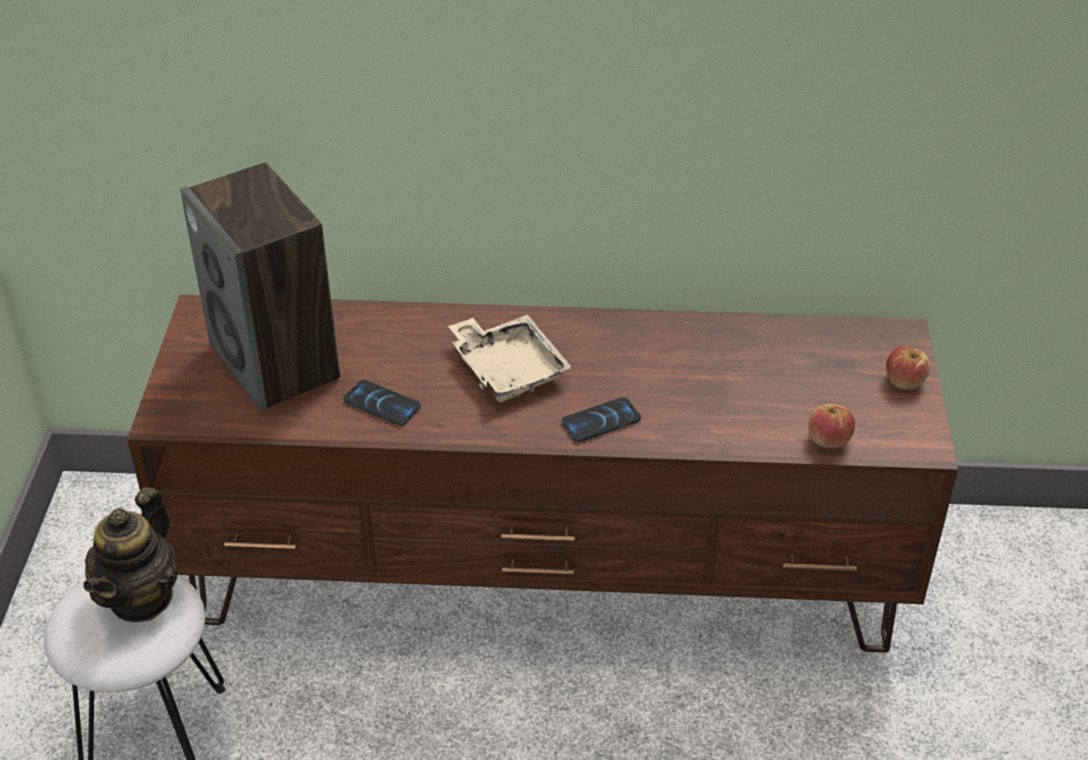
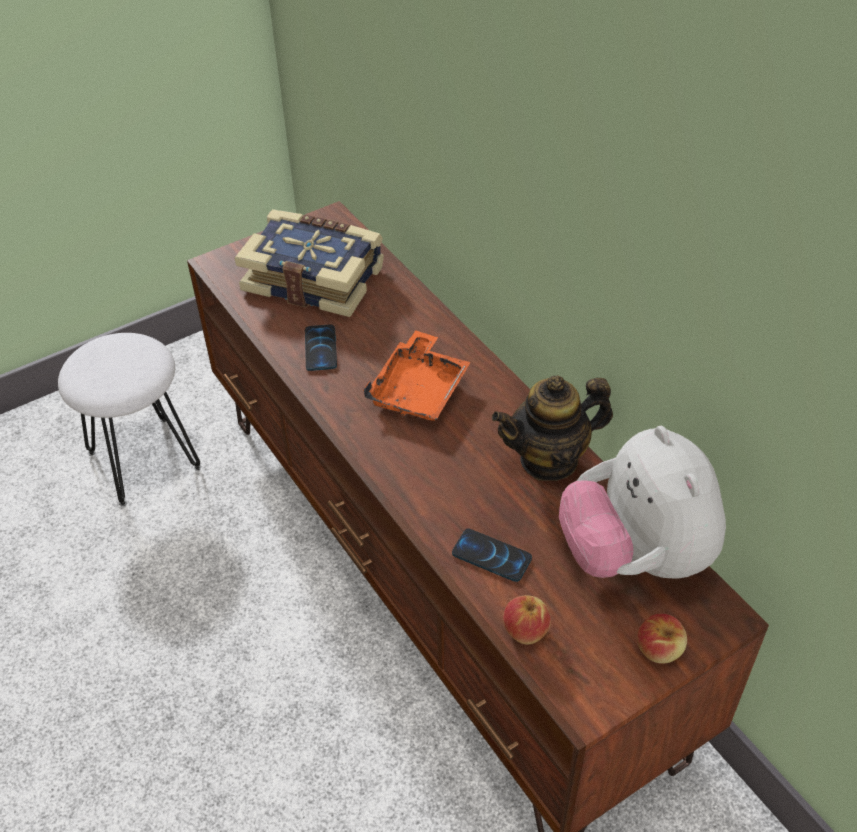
camera: 55 degrees right, 5 degrees up
(141, 597) = (133, 363): teapot -> teapot (549, 459)
(276, 362) = (315, 277): speaker -> book
(508, 369) = (419, 390): beige tray -> orange tray
(601, 421) = (411, 472): phone -> phone (491, 556)
(809, 346) = (635, 556): none -> plush toy

